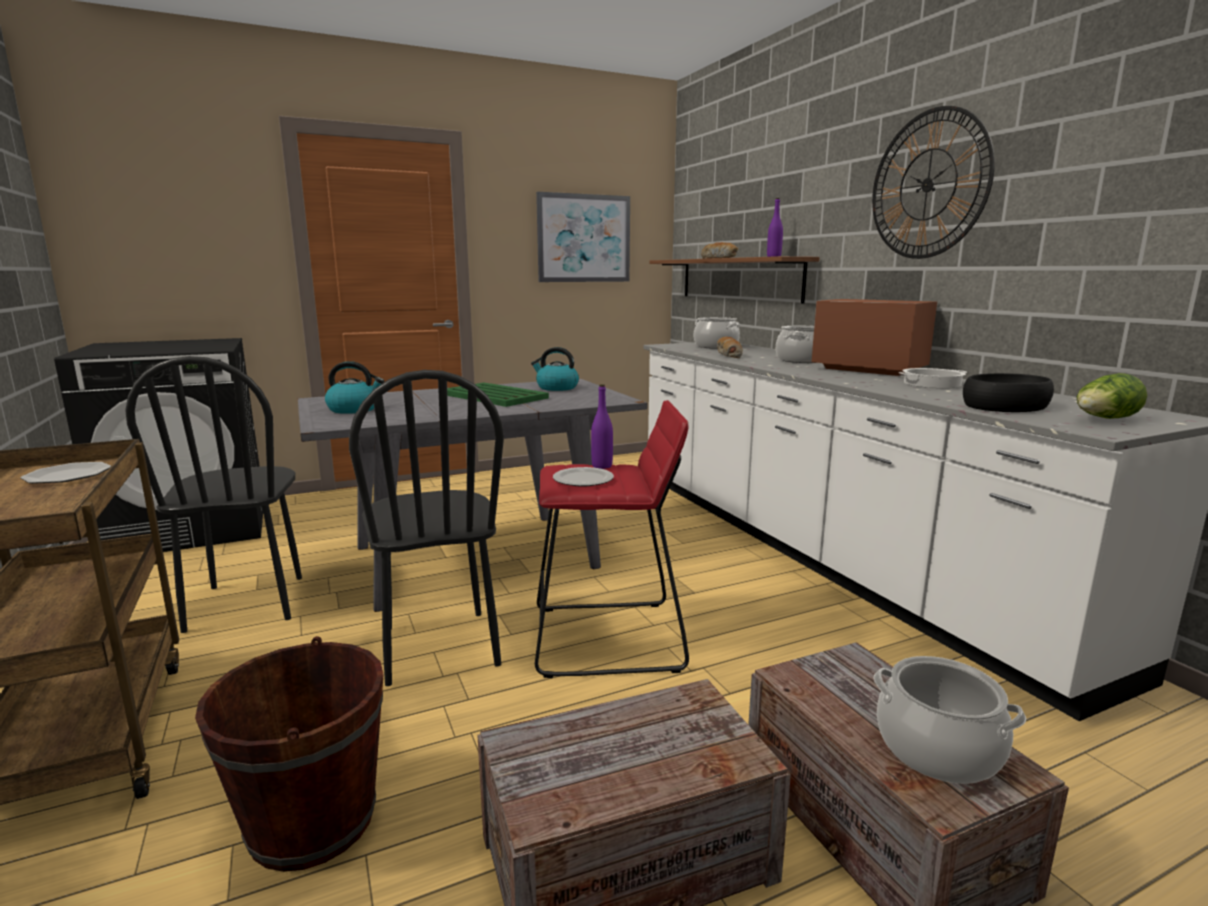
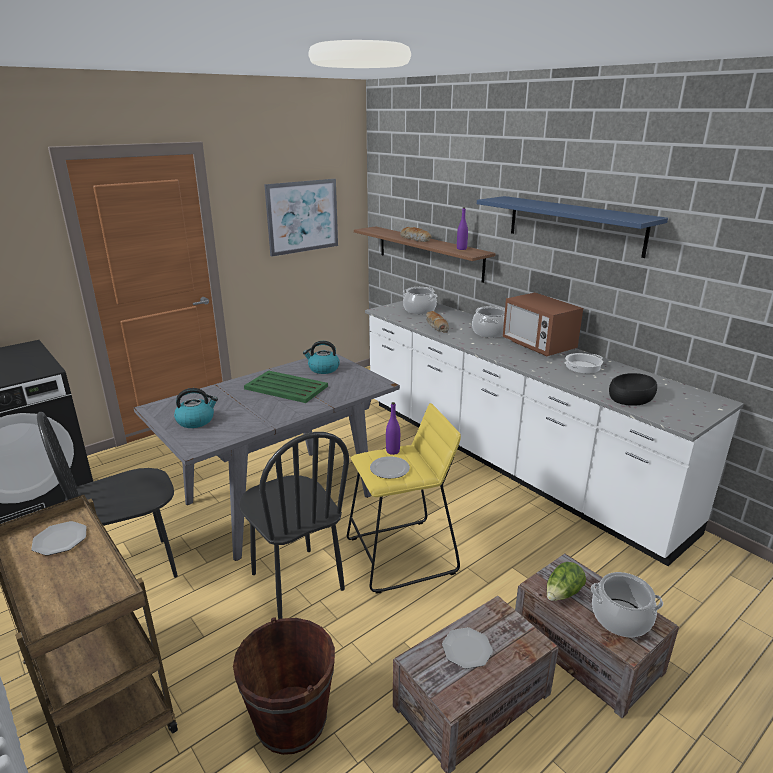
camera: 15 degrees left, 10 degrees up
(247, 603) = (134, 570): black chair -> black chair turned 90 degrees clockwise
(607, 638) = (401, 555): red stool -> yellow stool
(611, 743) = (467, 649): none -> plate
(869, 369) = (538, 346): microwave -> microwave turned 150 degrees counterclockwise
(928, 185) = (574, 225): wall clock -> blue shelf
(1104, 420) = (684, 410): lettuce -> lettuce (563, 593)

